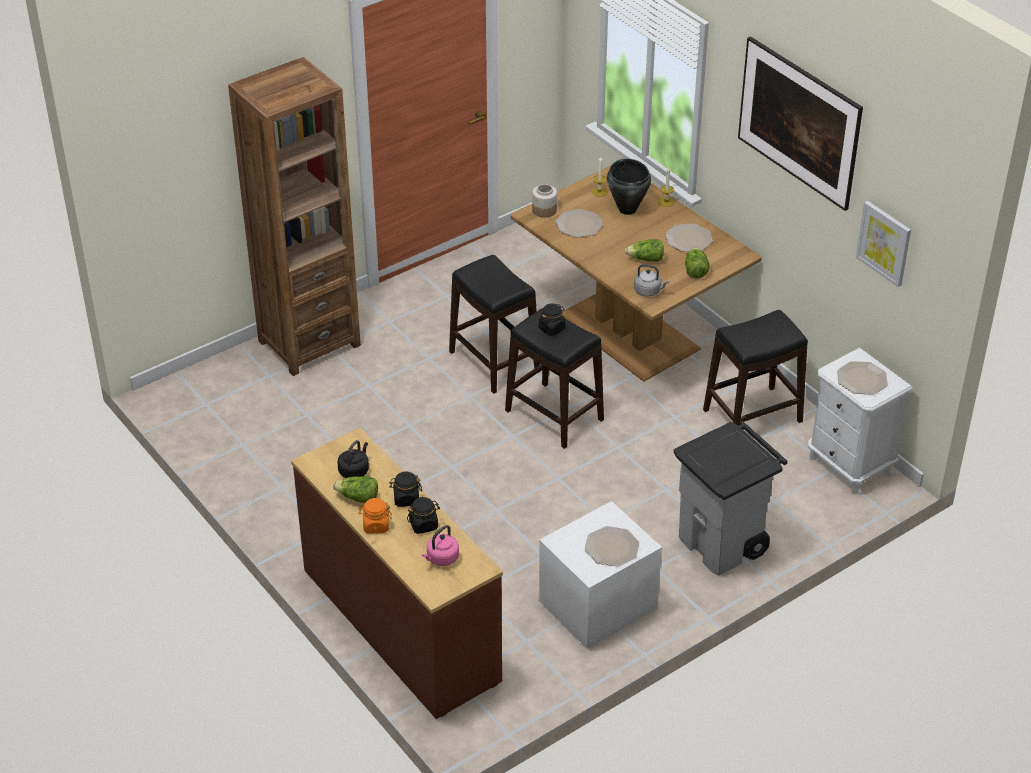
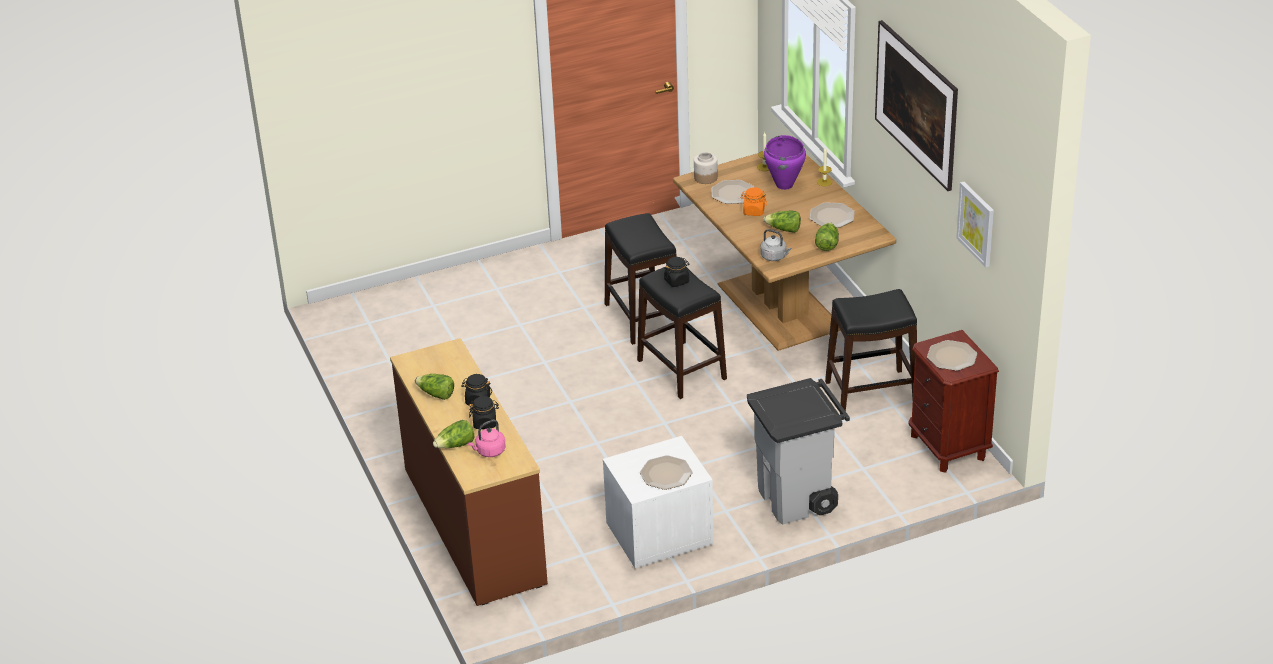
camera: 15 degrees right, 5 degrees down
(309, 343) = (479, 282): brown bookcase -> none
(354, 470) = (442, 372): black kettle -> none
(376, 526) = (442, 418): orange jar -> orange jar (753, 211)
(402, 556) = (456, 445): none -> lettuce
(627, 209) = (784, 185): black cooking pot -> purple cooking pot
(849, 465) = (948, 447): white nightstand -> brown nightstand

